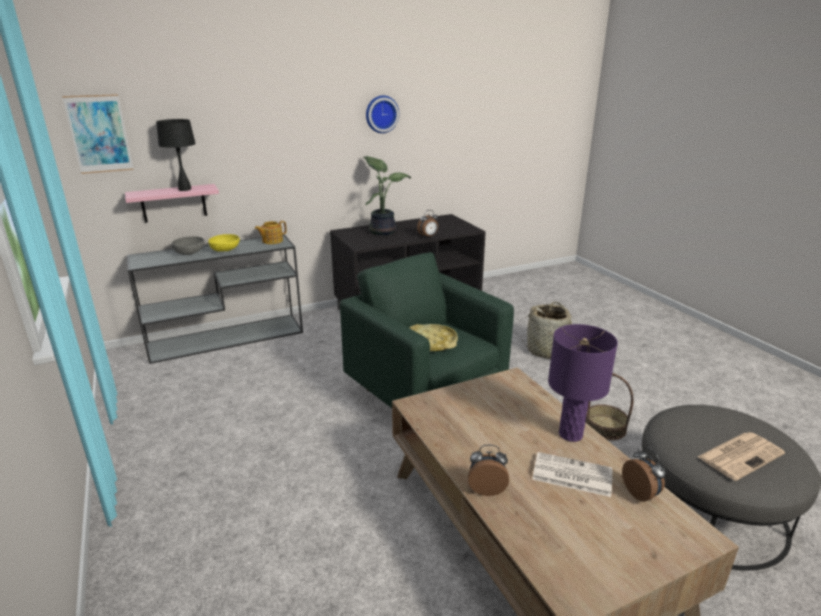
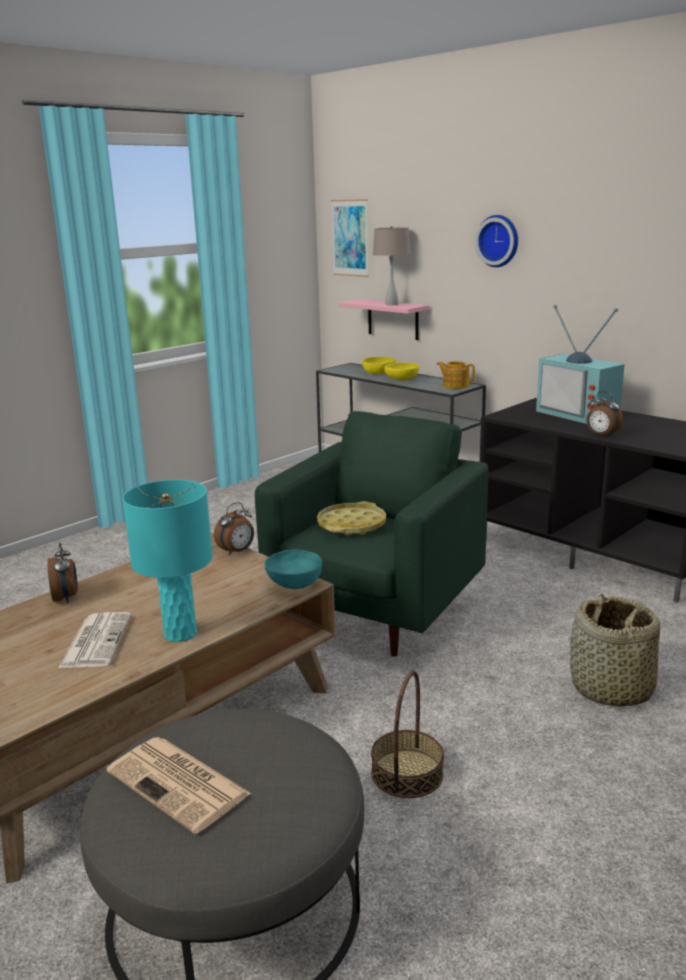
camera: 70 degrees right, 5 degrees down
(184, 189) = (391, 304): black table lamp -> beige table lamp
(190, 253) = (379, 374): grey bowl -> yellow bowl
(381, 114) = (640, 237): wall clock -> wall clock (499, 241)
(383, 231) = (580, 414): potted plant -> television
(510, 380) = (294, 583): none -> turquoise bowl
(570, 434) = (181, 634): purple table lamp -> turquoise table lamp
(641, 493) = (66, 688): alarm clock -> alarm clock (237, 551)

